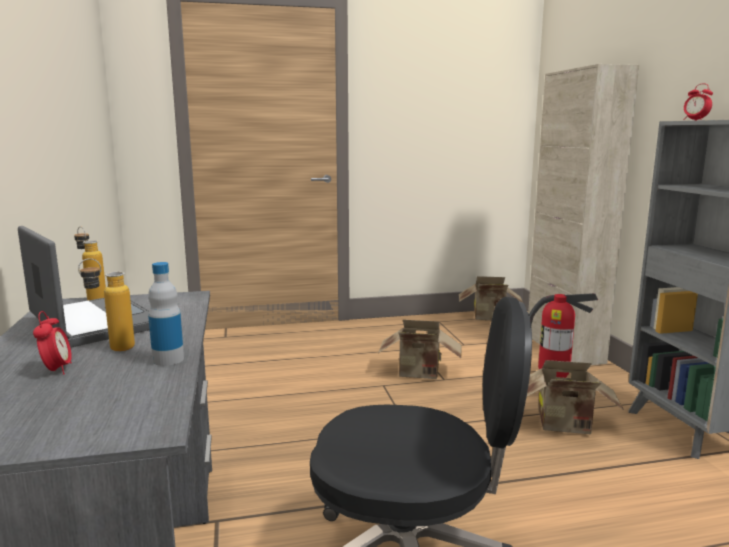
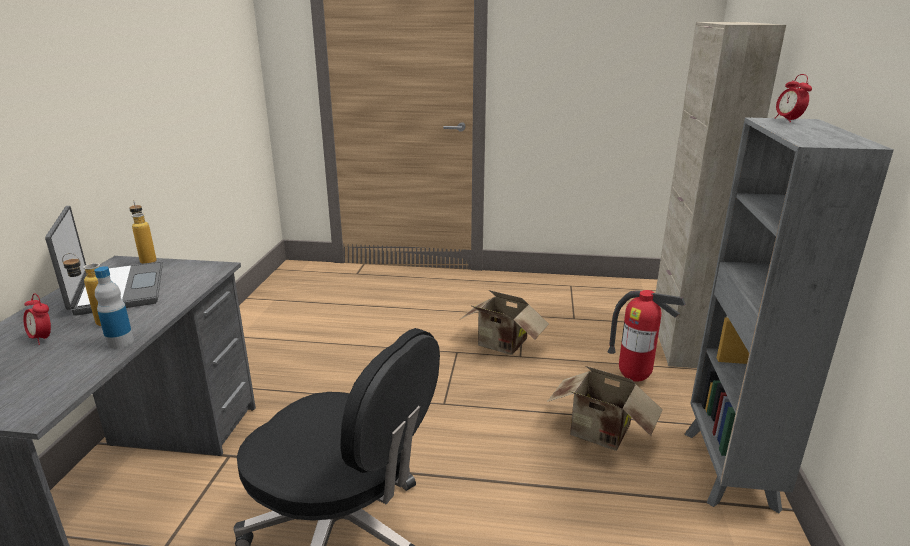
camera: 20 degrees right, 10 degrees up
(57, 370) = (42, 339): alarm clock -> alarm clock turned 120 degrees clockwise
(490, 318) = (630, 289): cardboard box -> none

